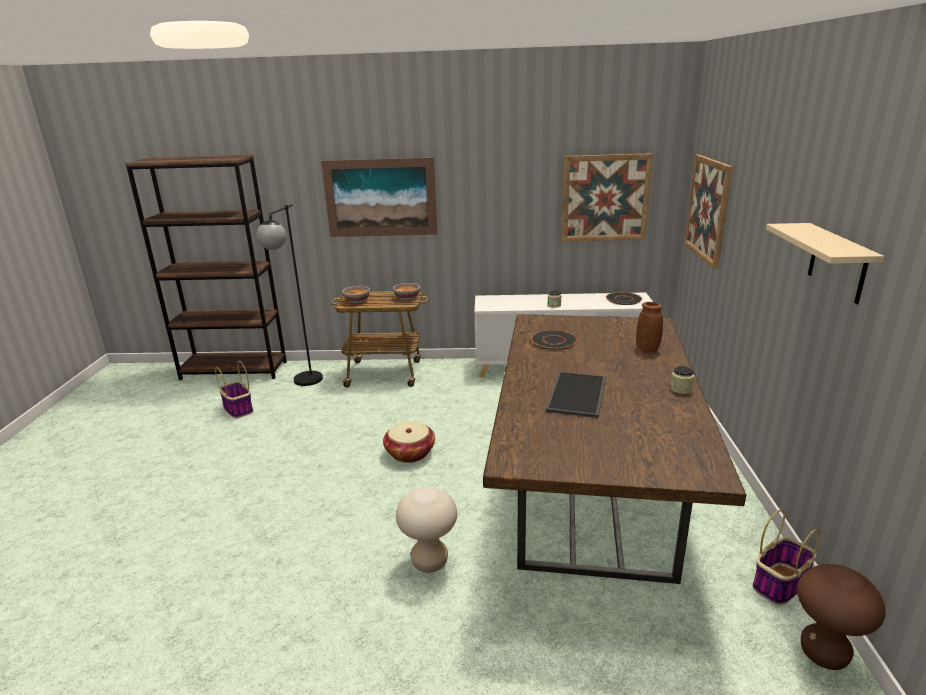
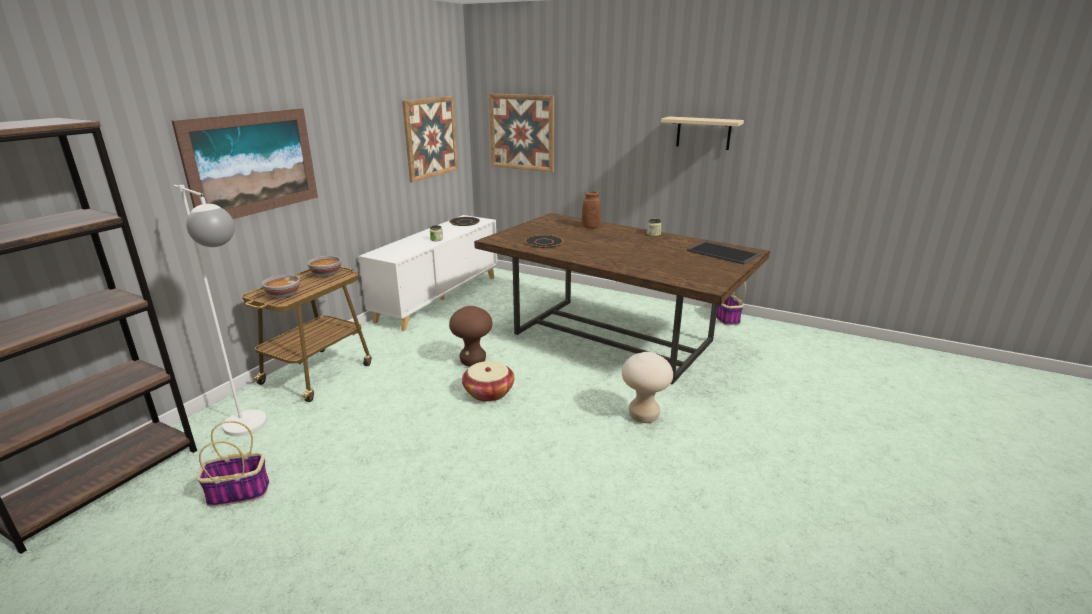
camera: 65 degrees left, 0 degrees up
(303, 384) = (252, 429): black floor lamp -> white floor lamp
(578, 394) = (636, 254): tray -> tray (724, 253)
(824, 654) = (773, 327): brown stool -> brown stool (473, 362)

